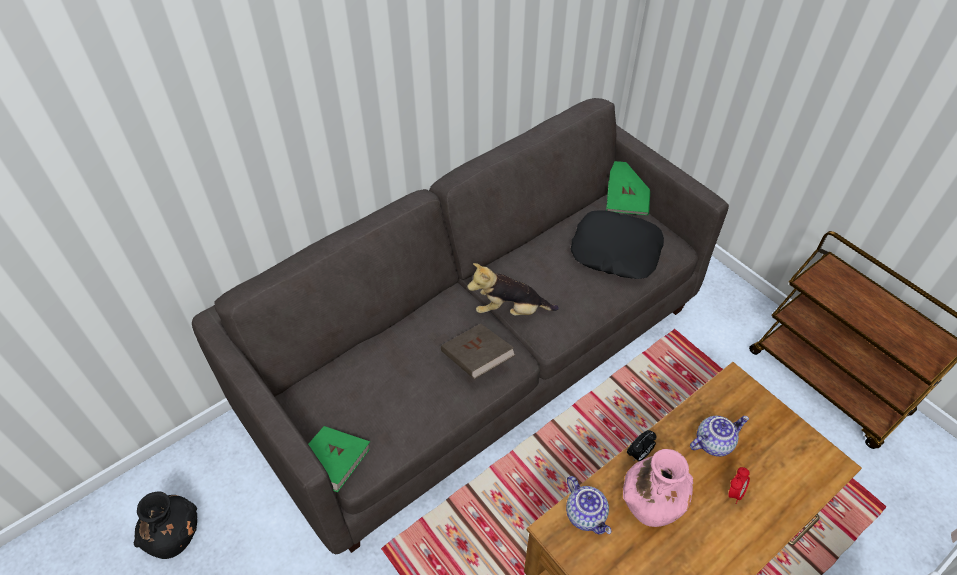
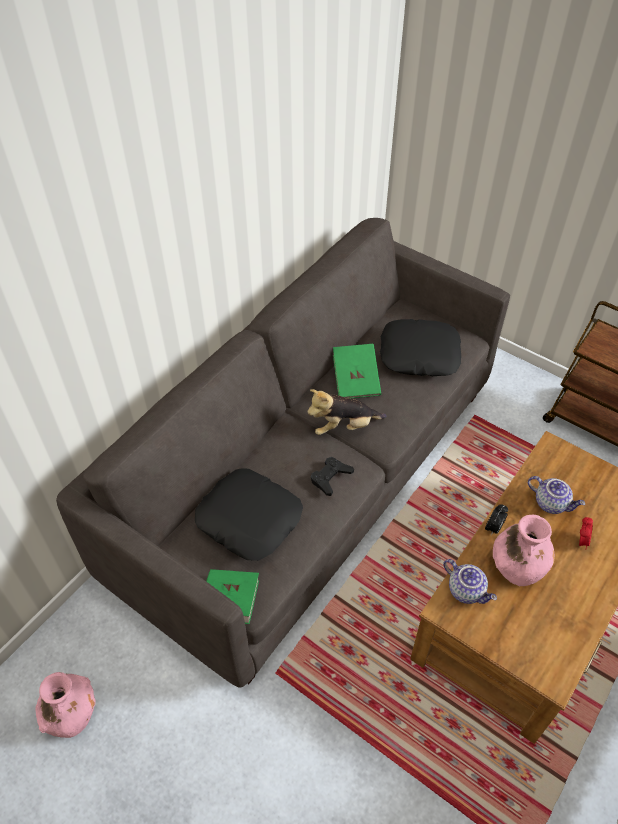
camera: 15 degrees left, 0 degrees up
(175, 535) = (71, 713): black vase -> pink vase
(381, 383) = (250, 518): none -> black pillow
(477, 360) = (330, 477): brown book -> black game controller
(627, 198) = (413, 304): green book -> green book (356, 381)
(713, 442) = (551, 503): teapot -> teapot turned 75 degrees clockwise

